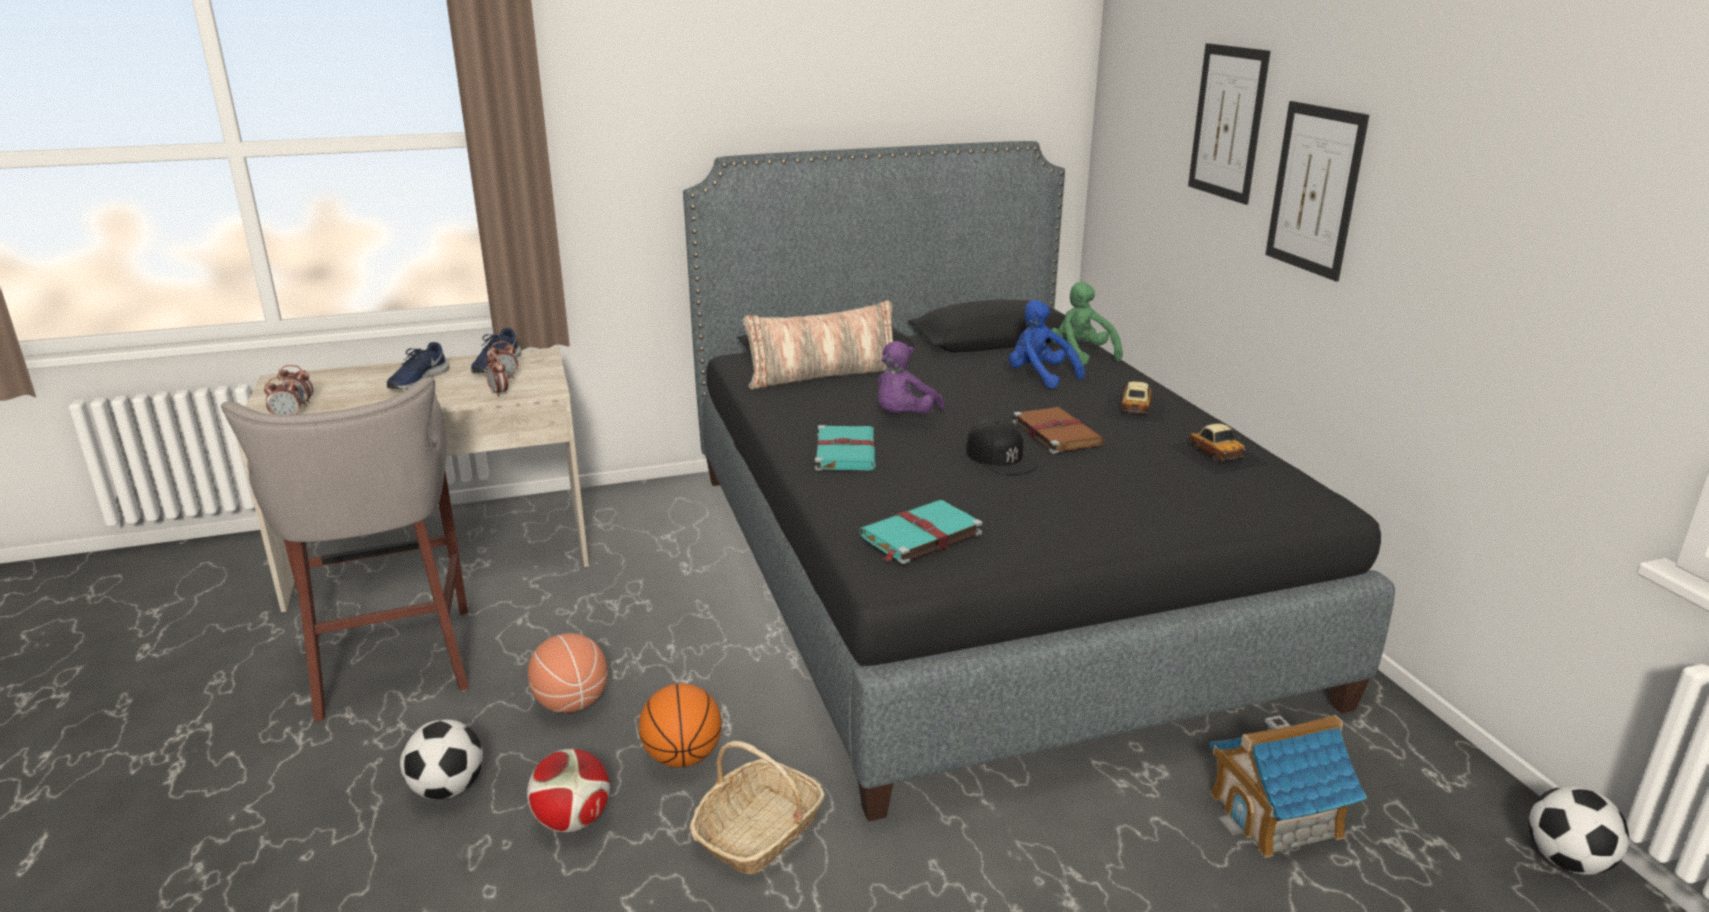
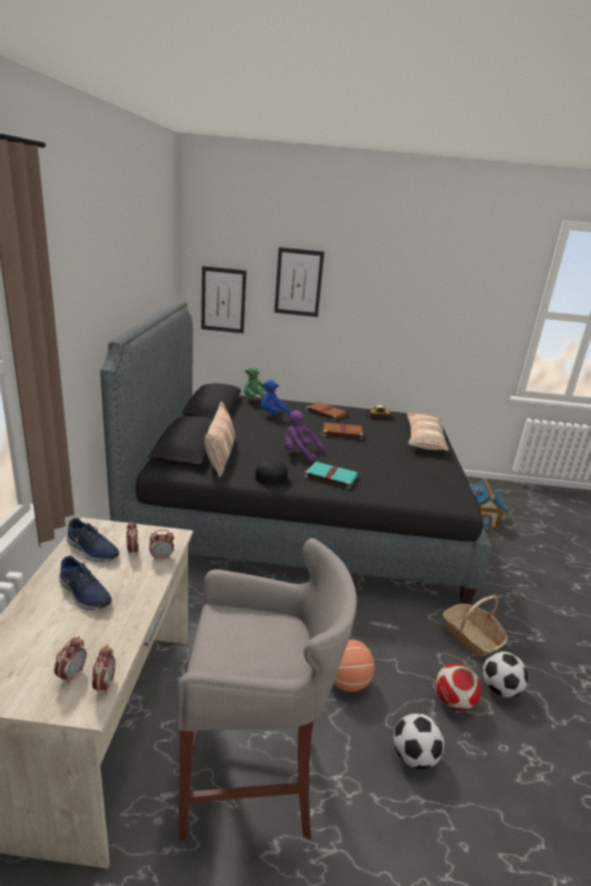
camera: 70 degrees left, 0 degrees up
(683, 757) = (411, 648): basketball -> none
(904, 417) = (299, 453): purple plush toy -> purple plush toy turned 150 degrees clockwise
(919, 535) = (433, 484): turquoise book -> none
(1000, 457) = (362, 448): black cap -> black cap (276, 478)
(1134, 408) = (325, 412): toy car -> brown book
(1166, 511) = (424, 439): none -> pillow
(1315, 189) = (358, 307): picture -> picture (223, 300)
(1567, 861) = (505, 487): football -> football (499, 689)

